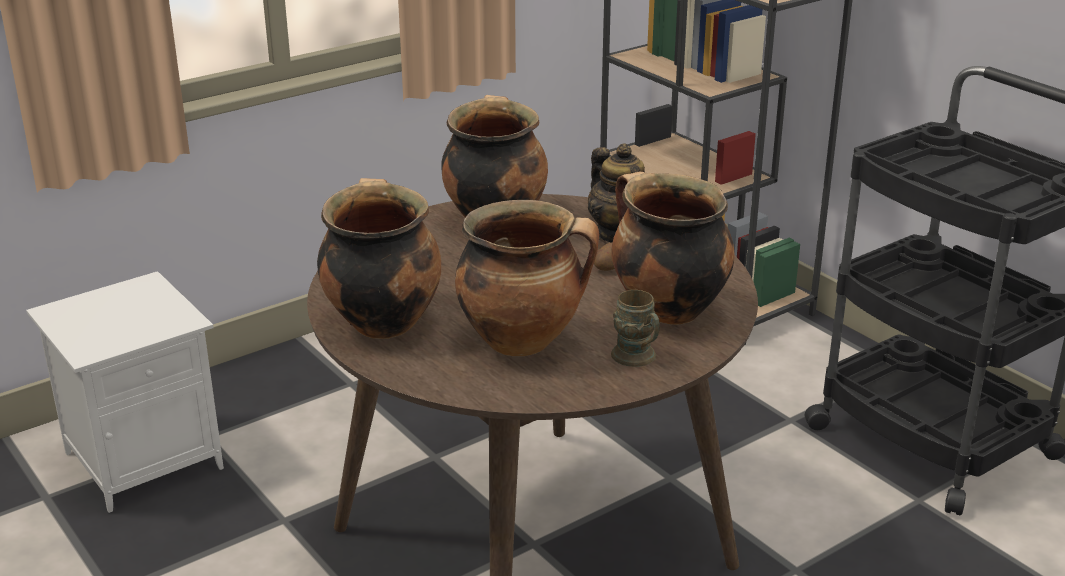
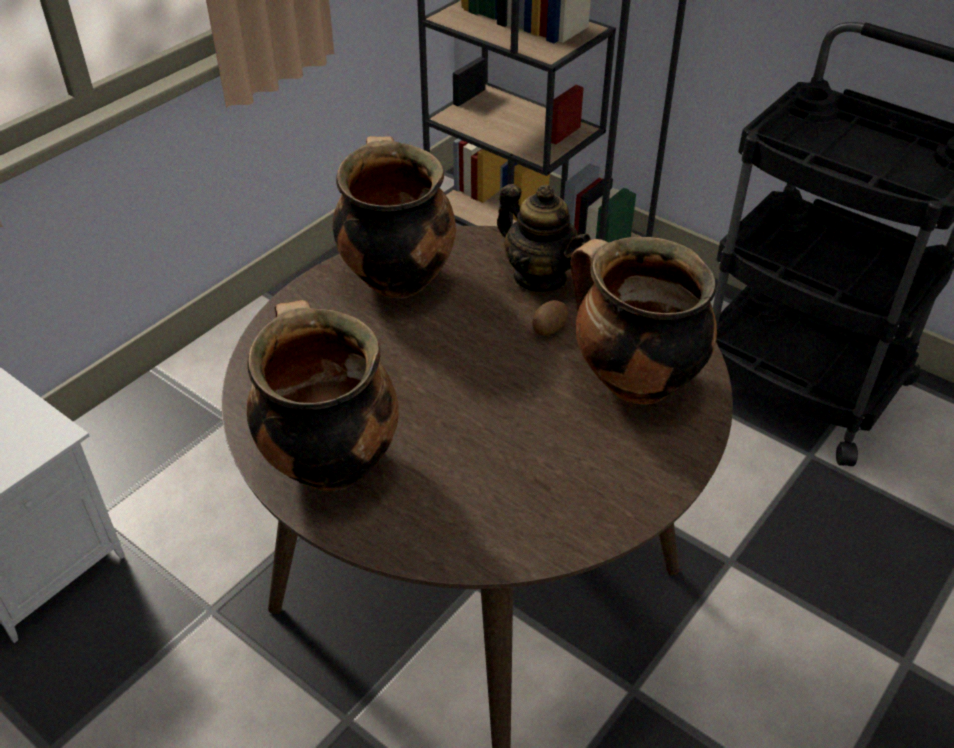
camera: 15 degrees left, 15 degrees up
(523, 341) = (501, 461): cooking pot -> none
(638, 359) = (635, 464): brown mug -> none

